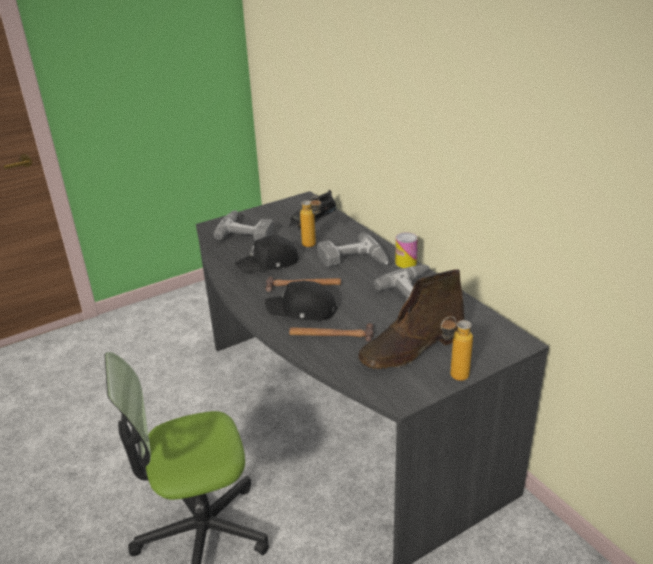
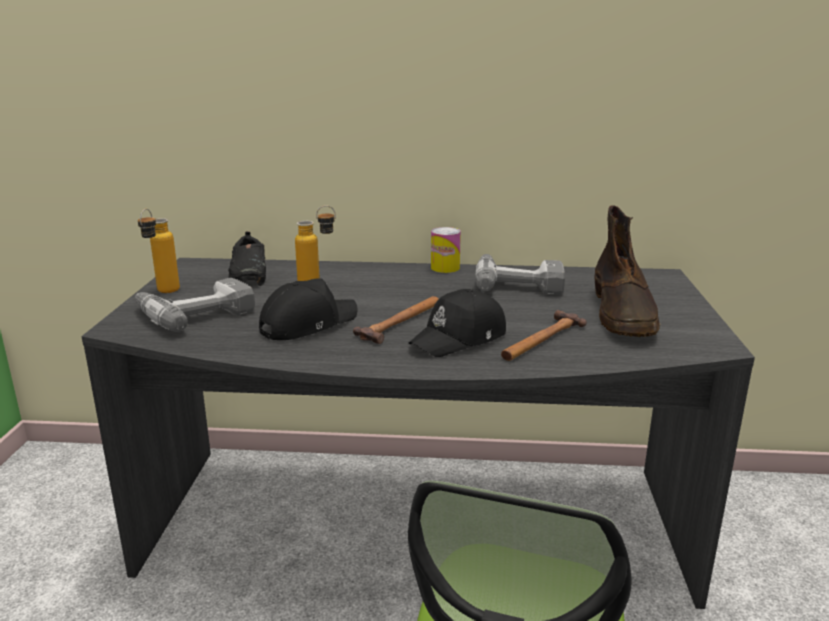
camera: 55 degrees left, 10 degrees down
(269, 263) = (307, 324): black cap -> black cap turned 150 degrees counterclockwise
(353, 261) = (395, 285): power drill -> none
(452, 377) = (697, 314): bottle -> bottle (163, 293)

